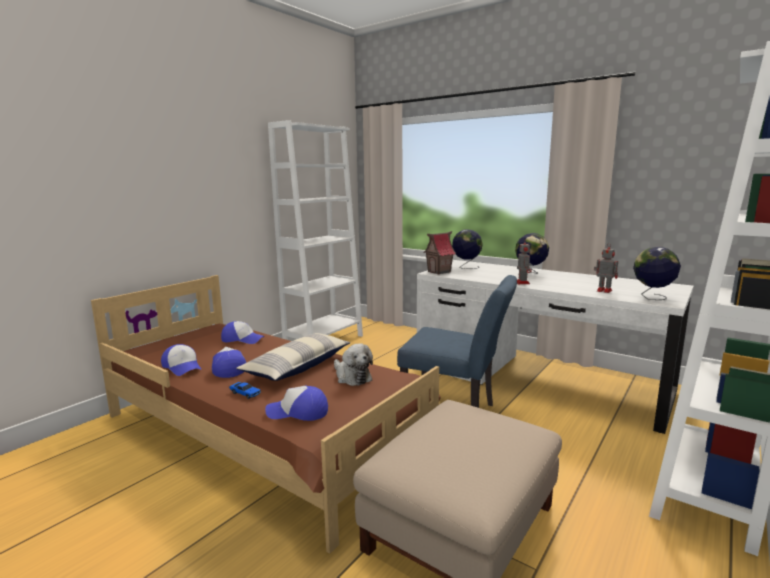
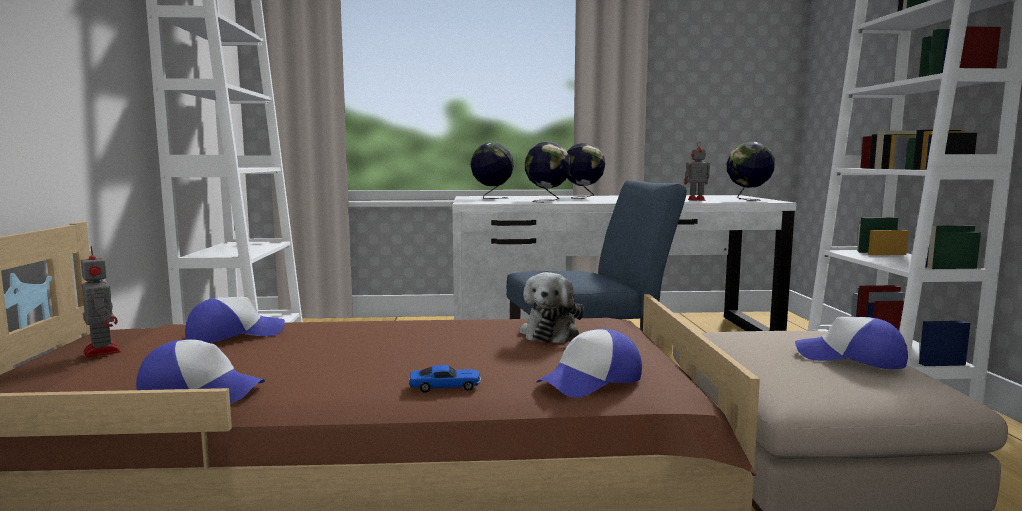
camera: 40 degrees left, 5 degrees down
(228, 368) = (316, 369): cap -> cap (850, 358)
(298, 366) = (440, 341): pillow -> none
(352, 377) = (550, 333): plush toy -> plush toy turned 90 degrees clockwise
(439, 272) = (477, 201): toy house -> none
(486, 276) = (547, 201): none -> globe
(522, 282) = (604, 201): toy robot -> toy robot (101, 351)

